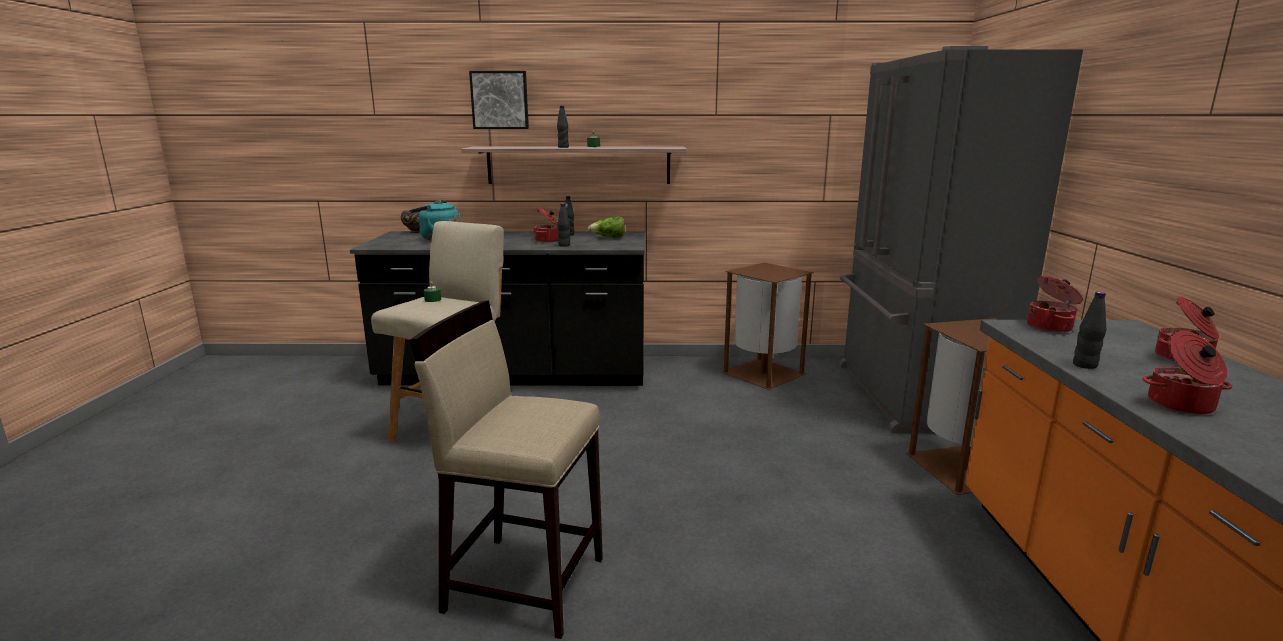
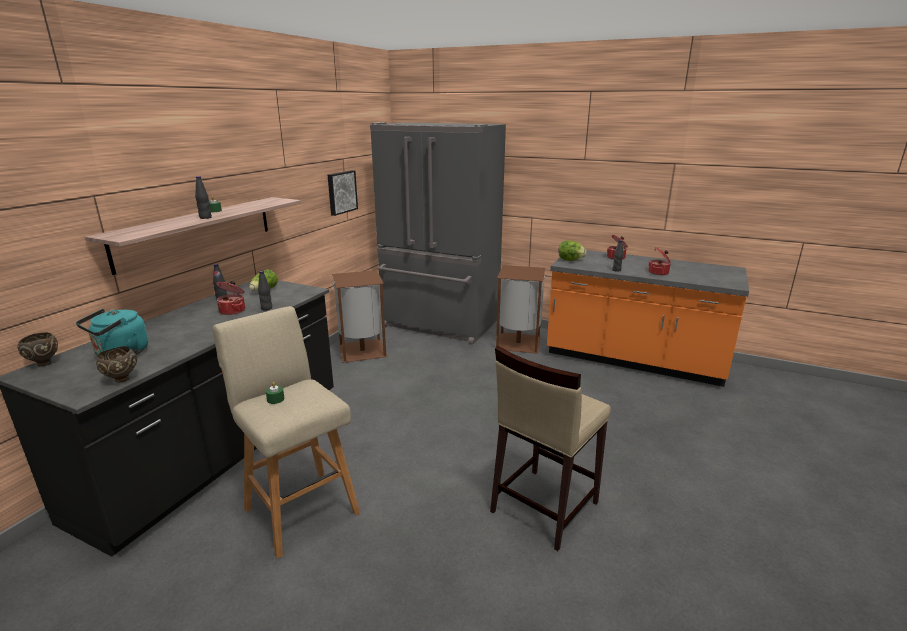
camera: 65 degrees left, 5 degrees up
(395, 247) = (121, 380): none -> brown bowl
(500, 100) = (107, 177): picture -> picture (341, 192)
(1050, 327) = (570, 260): cooking pot -> lettuce

